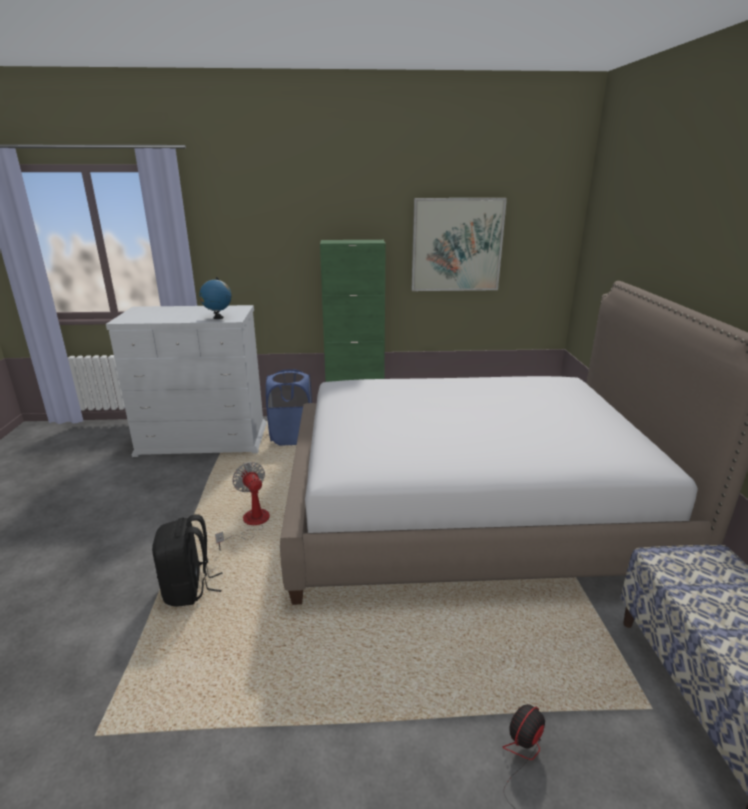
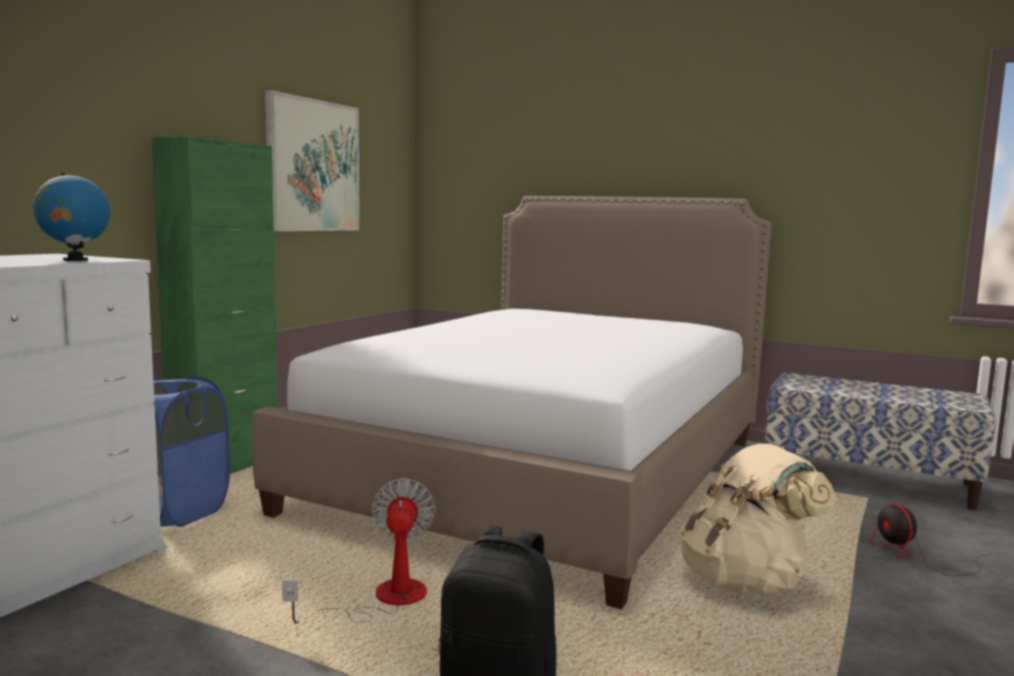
camera: 60 degrees left, 15 degrees down
(250, 524) = (383, 600): fan -> fan turned 90 degrees clockwise
(375, 653) = (746, 582): none -> beige backpack

